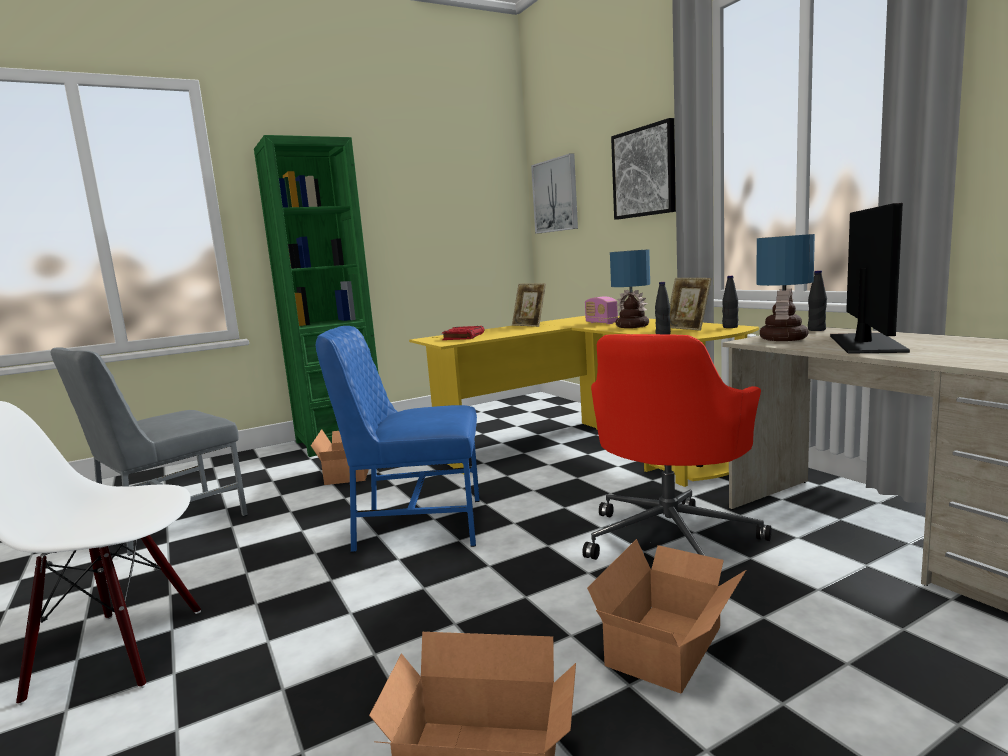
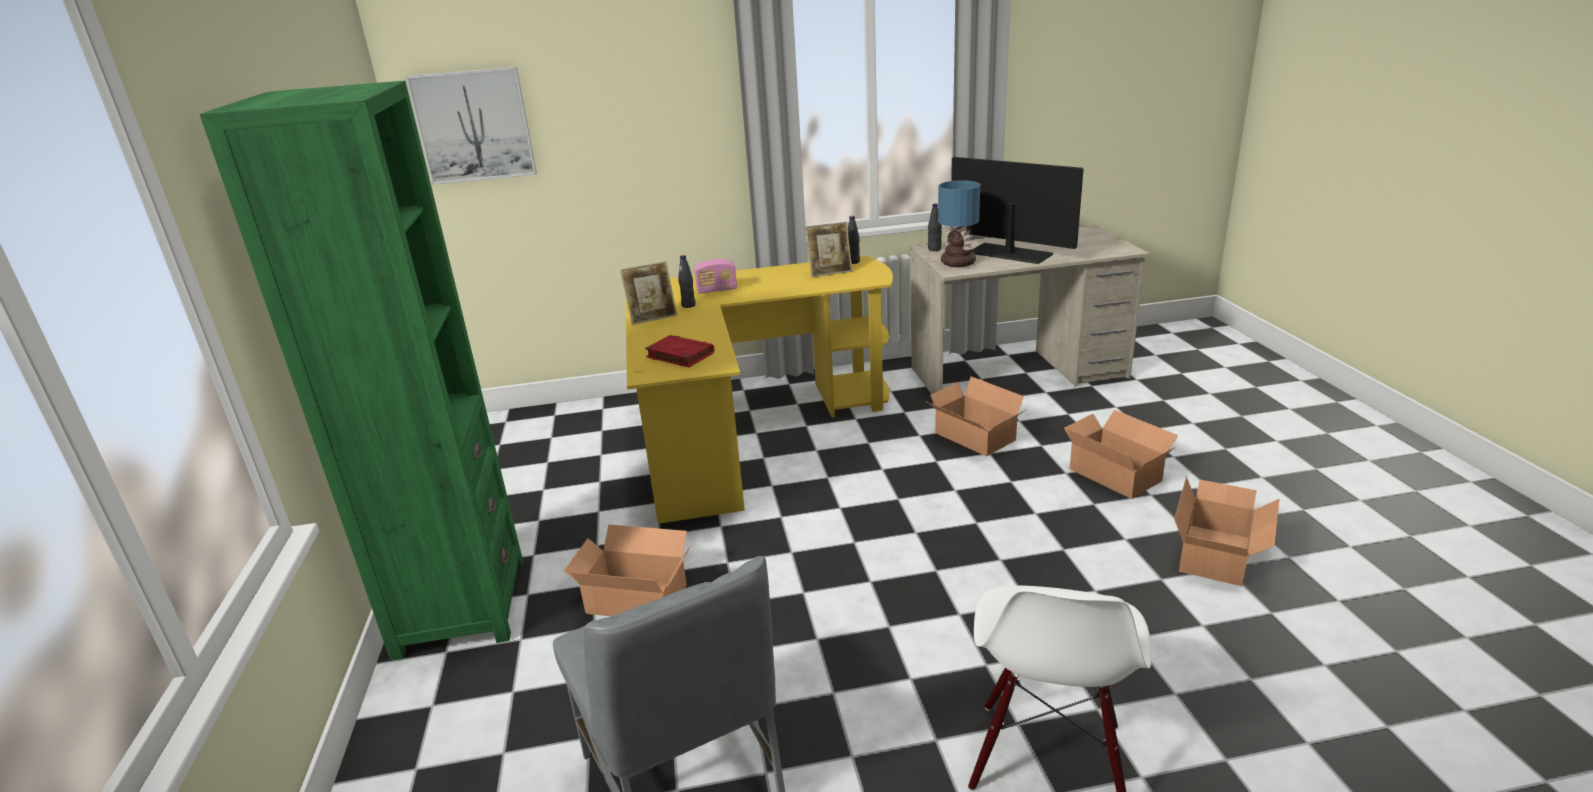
camera: 70 degrees left, 15 degrees up
(417, 525) = (863, 553): blue chair -> none
(631, 326) = (773, 285): table lamp -> none
(644, 172) = (668, 103): picture -> none
(663, 335) = (852, 284): black bottle -> black bottle (688, 305)
(671, 538) = (974, 438): red office chair -> cardboard box

